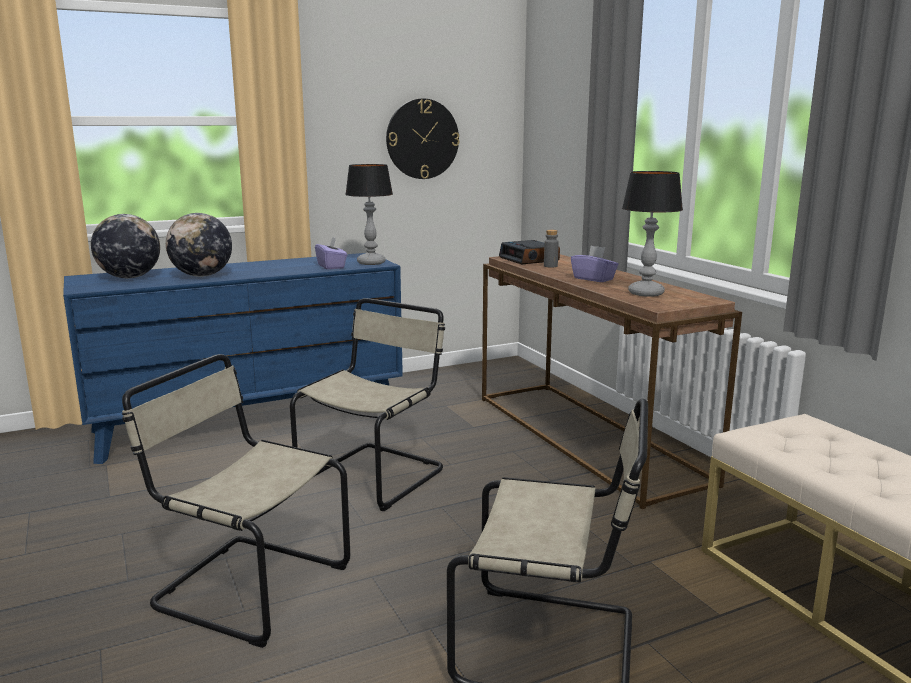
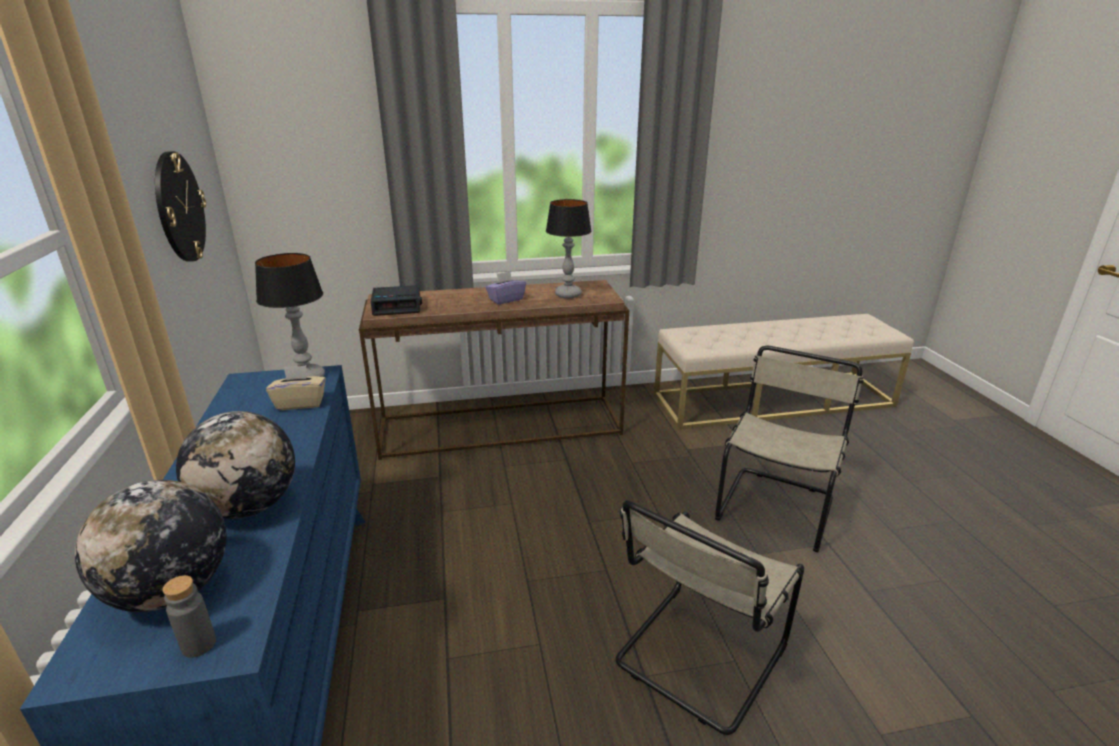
camera: 75 degrees left, 10 degrees up
(331, 266) = (300, 403): purple tissue box -> beige tissue box
(375, 474) = (510, 552): beige chair -> none
(550, 266) = (438, 304): grey bottle -> grey bottle (199, 644)

